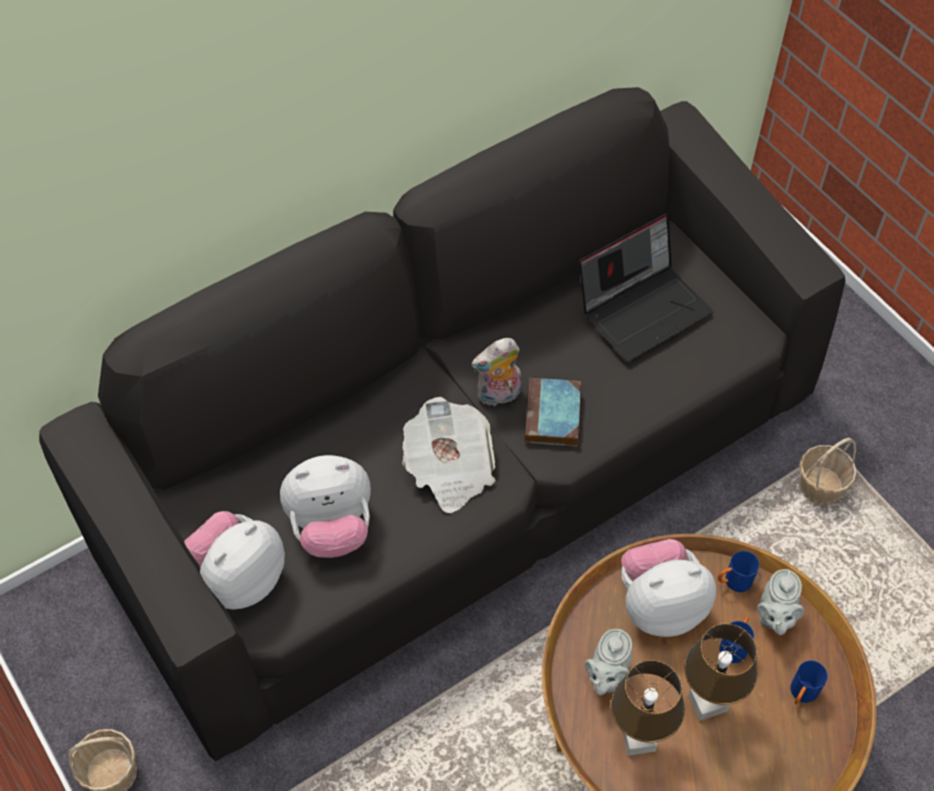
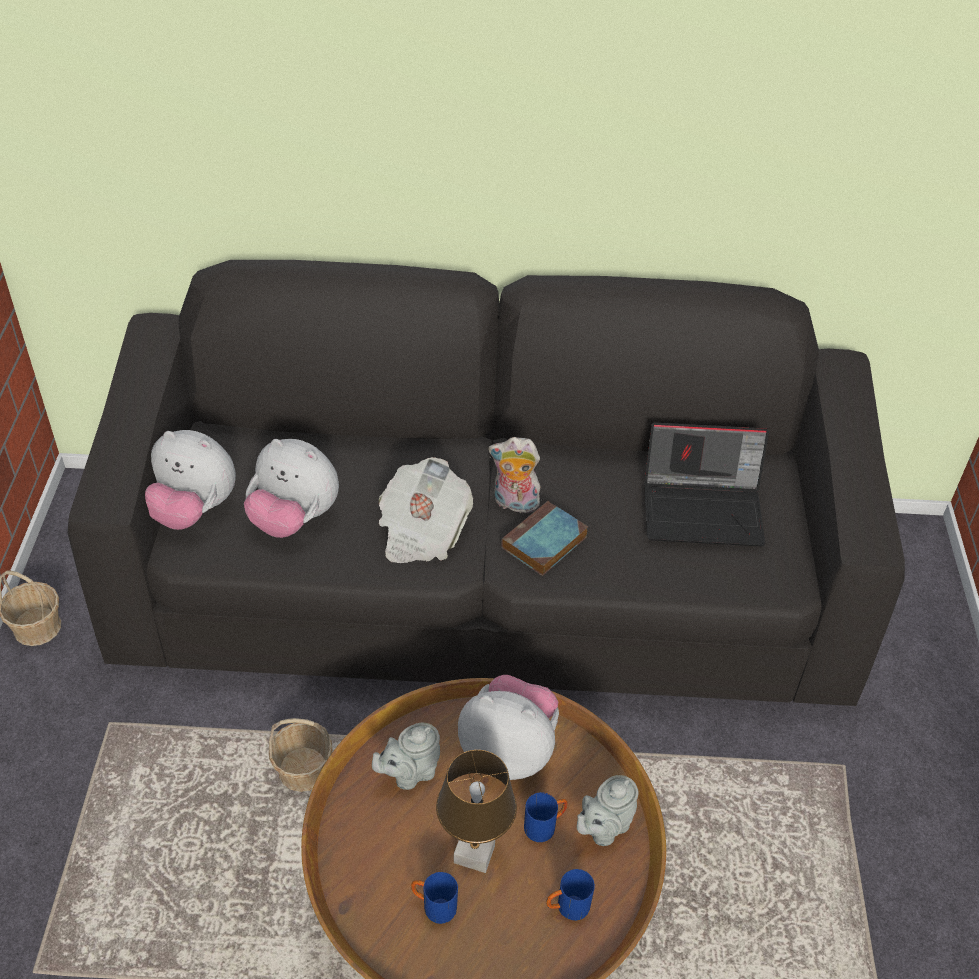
camera: 35 degrees right, 10 degrees down
(239, 578) = (193, 510): plush toy -> plush toy turned 150 degrees counterclockwise
(638, 739) = (387, 840): brown table lamp -> none
(733, 582) = (591, 774): blue mug -> blue mug (433, 906)
(820, 486) = (797, 790): basket -> basket (303, 770)

